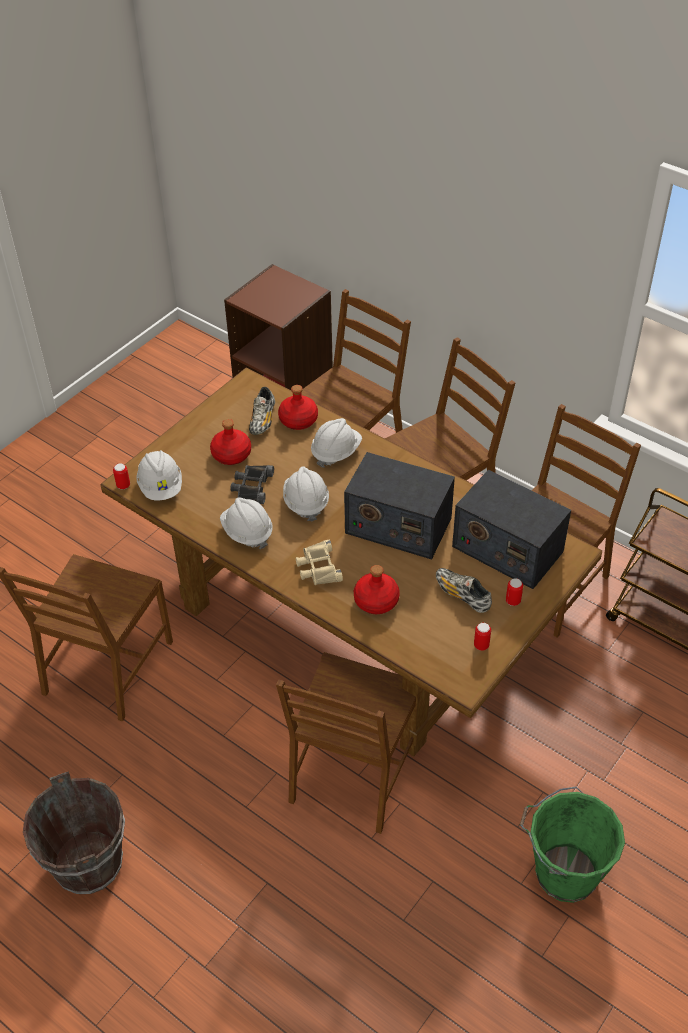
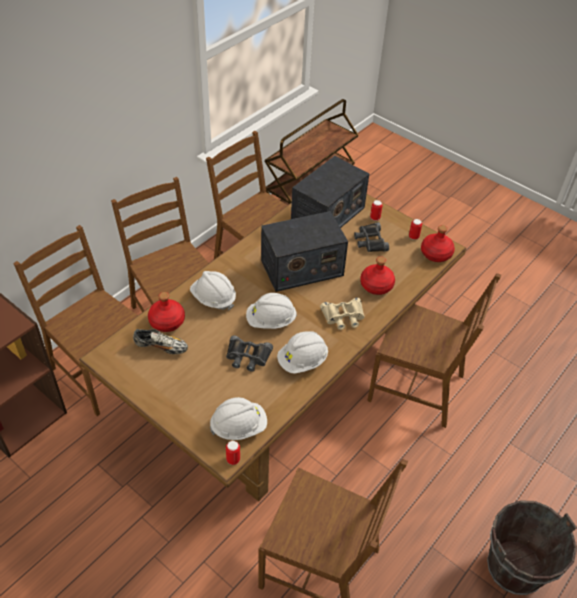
camera: 90 degrees left, 0 degrees up
(232, 454) = (204, 371): red bottle -> red bottle (436, 253)
(397, 525) = (301, 268): radio -> radio turned 45 degrees clockwise
(462, 595) = (370, 241): shoe -> black binoculars
(563, 872) = (477, 290): green bucket -> none

